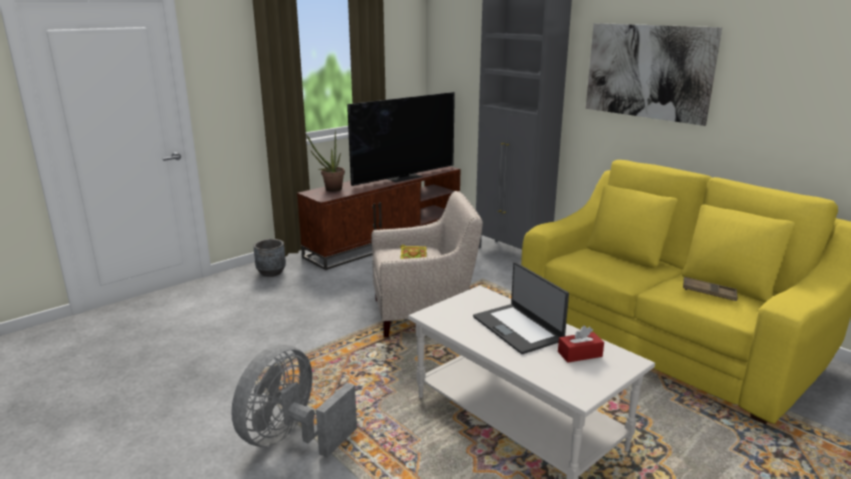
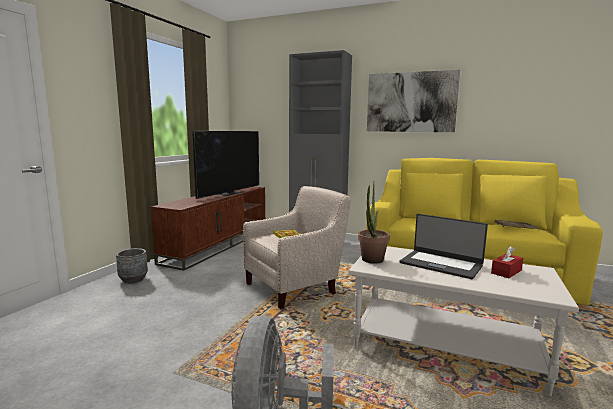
camera: 25 degrees left, 10 degrees down
(330, 190) = (179, 203): potted plant -> potted plant (371, 261)

